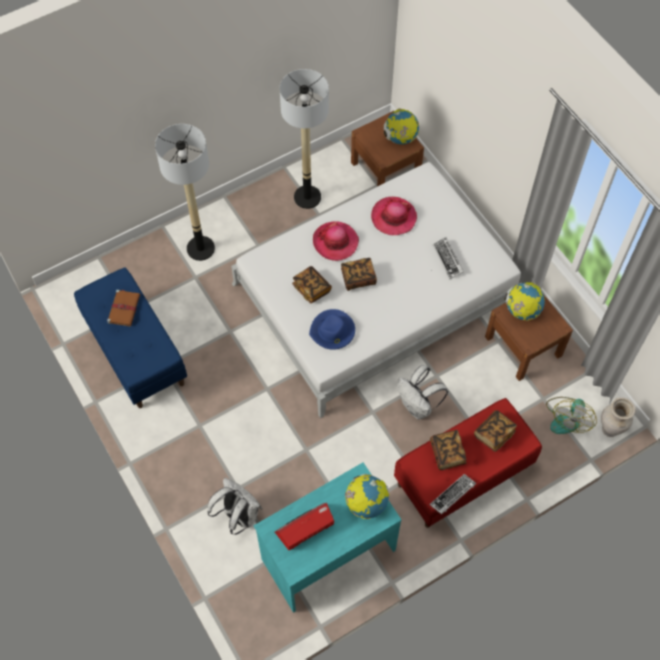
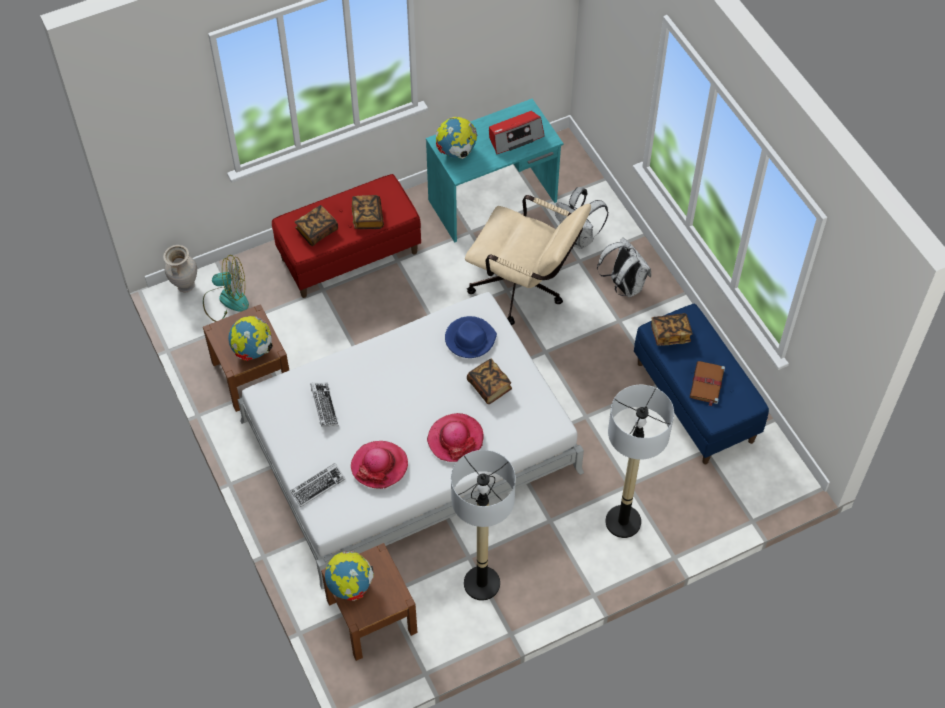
camera: 175 degrees left, 5 degrees down
(289, 451) = (525, 290): none -> beige office chair
(358, 278) = (433, 393): book -> book (670, 334)
(418, 406) = (382, 322): white backpack -> white backpack (623, 286)
(452, 495) = (370, 183): keyboard -> keyboard (318, 486)
(567, 417) = (226, 300): fan -> fan turned 60 degrees clockwise

